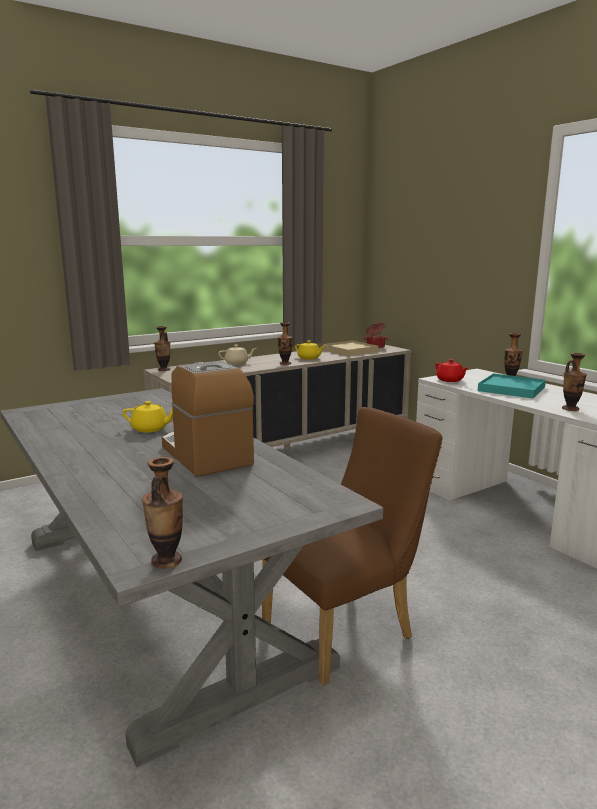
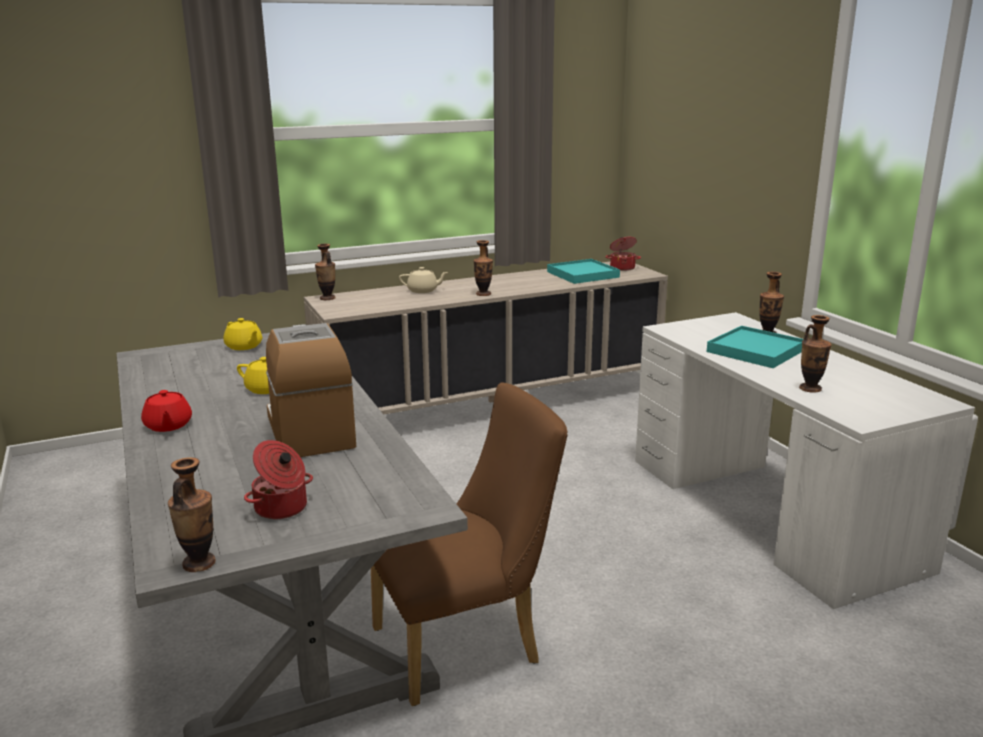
camera: 10 degrees right, 5 degrees up
(217, 512) = (282, 508): none -> cooking pot
(309, 358) = (520, 286): yellow teapot -> yellow teapot (244, 346)
(350, 351) = (583, 274): beige tray -> turquoise tray
(450, 380) = (682, 332): red teapot -> red teapot (168, 426)

